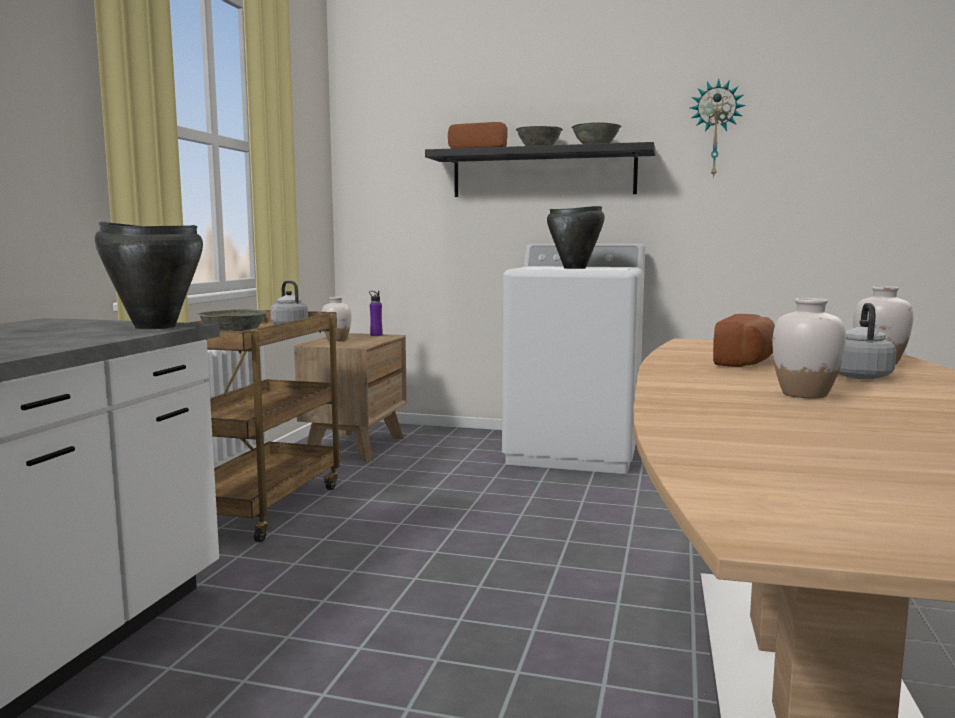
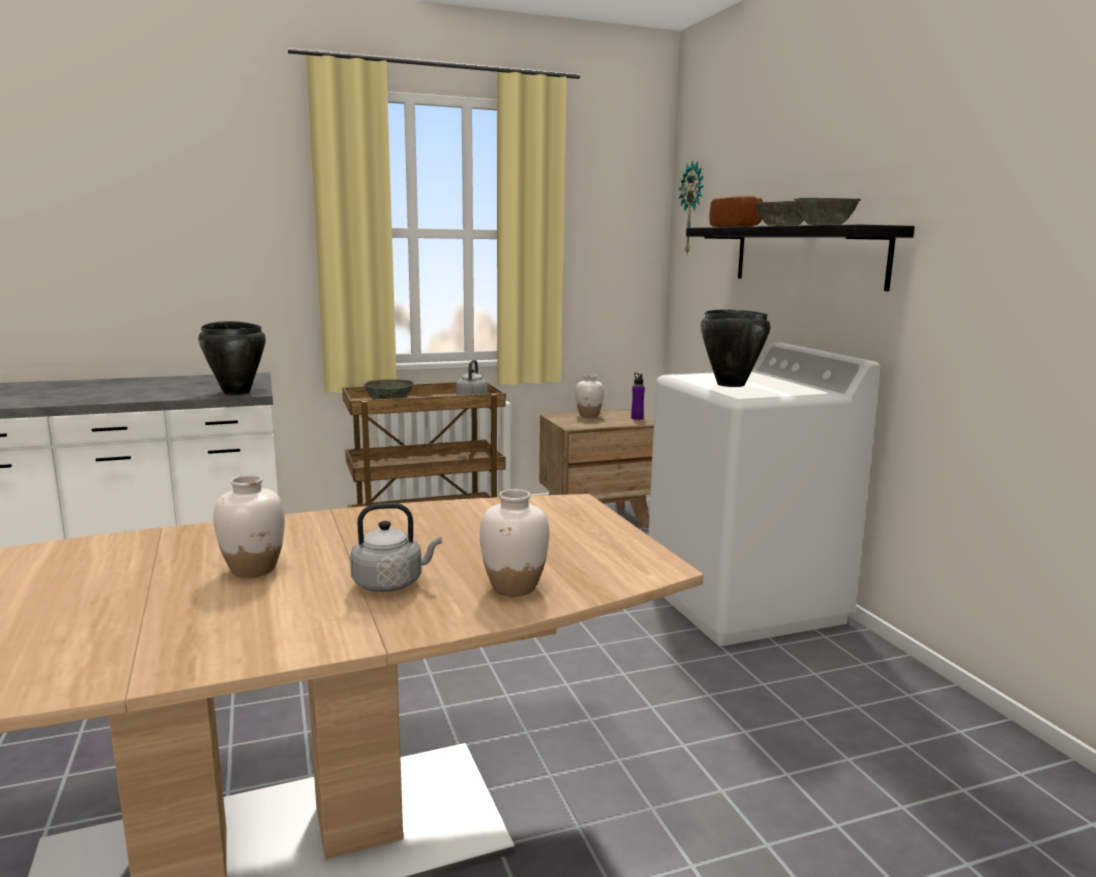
camera: 55 degrees right, 5 degrees up
(715, 129) = (988, 198): wall clock -> wall clock (693, 208)
(748, 361) = (444, 535): bread -> none

